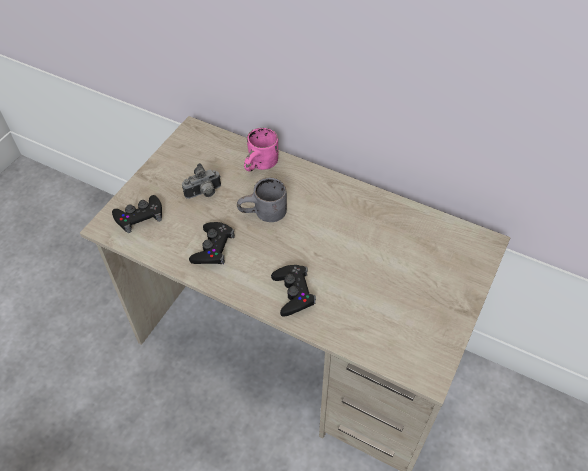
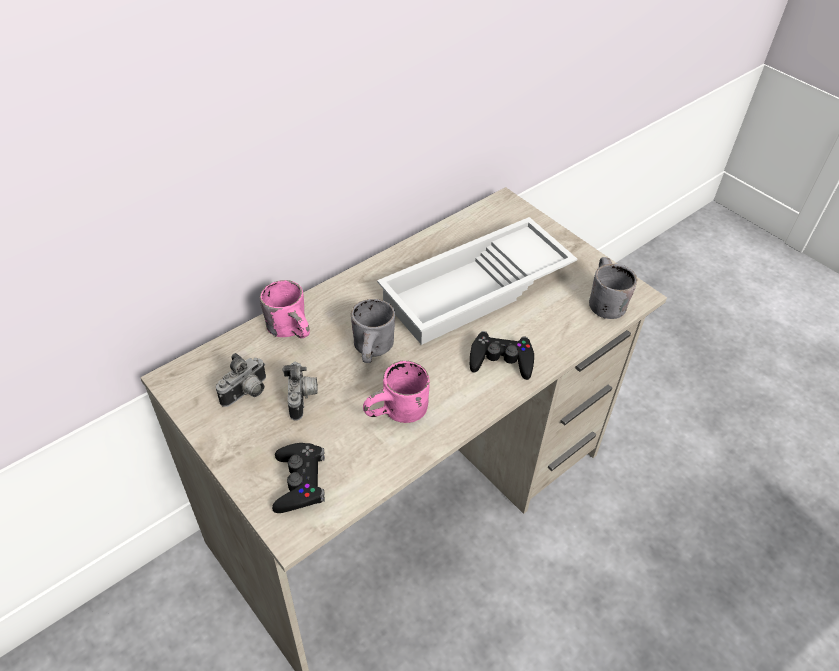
camera: 70 degrees left, 5 degrees down
(196, 166) = (247, 393): none -> camera
(213, 248) = (399, 414): black game controller -> pink mug
(361, 255) = (477, 290): none -> white tray
(403, 348) = (601, 301): none -> grey mug

